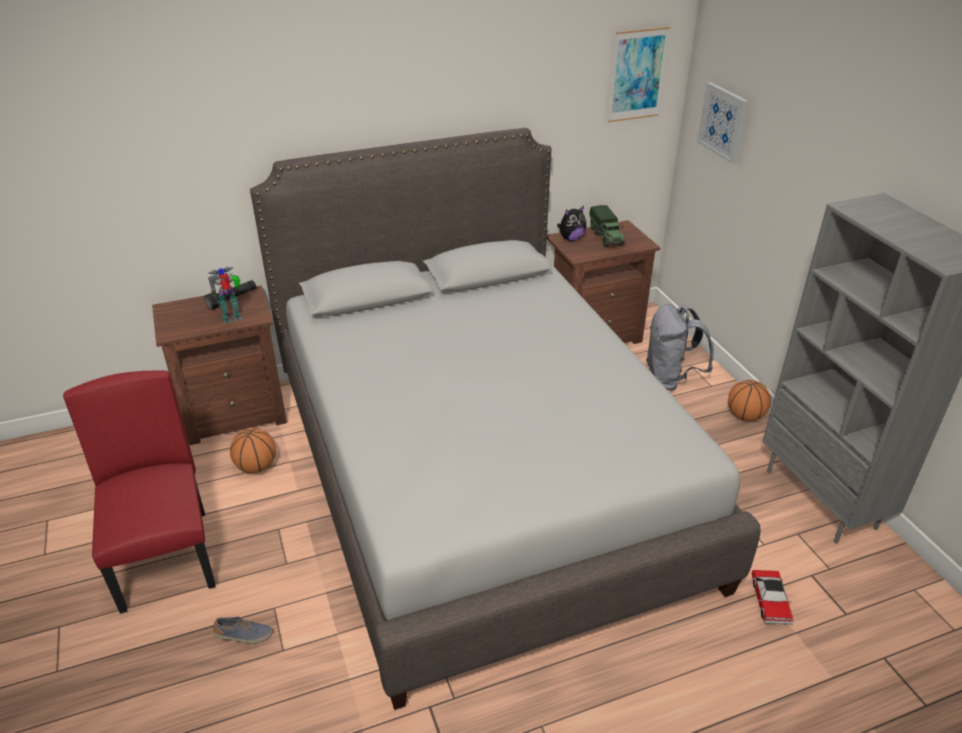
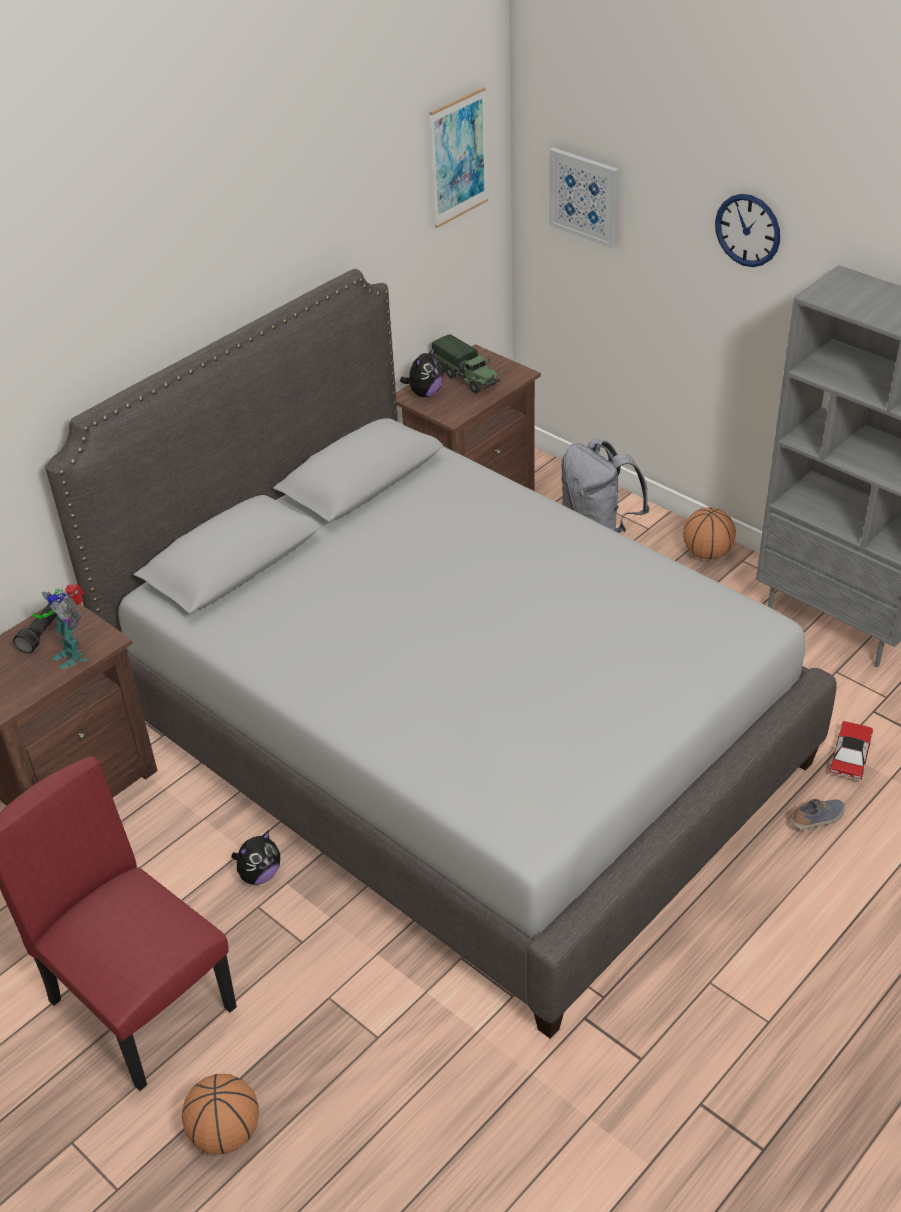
camera: 25 degrees left, 5 degrees up
(233, 318) = (72, 654): toy robot -> toy robot turned 75 degrees counterclockwise
(243, 636) = (318, 1044): shoe -> shoe (818, 820)
(256, 467) = (164, 843): basketball -> basketball (225, 1133)
(295, 509) = (259, 874): none -> plush toy
(770, 601) = (850, 756): toy car -> toy car turned 135 degrees counterclockwise
(825, 157) = (748, 230): none -> wall clock

